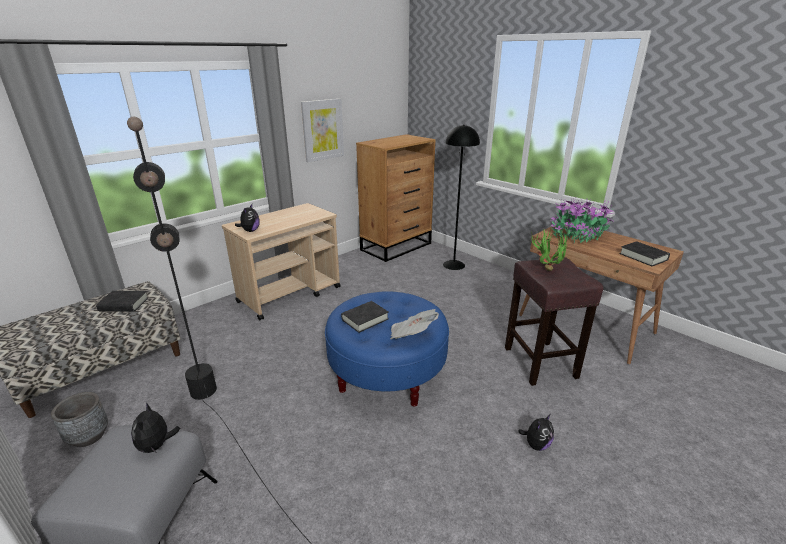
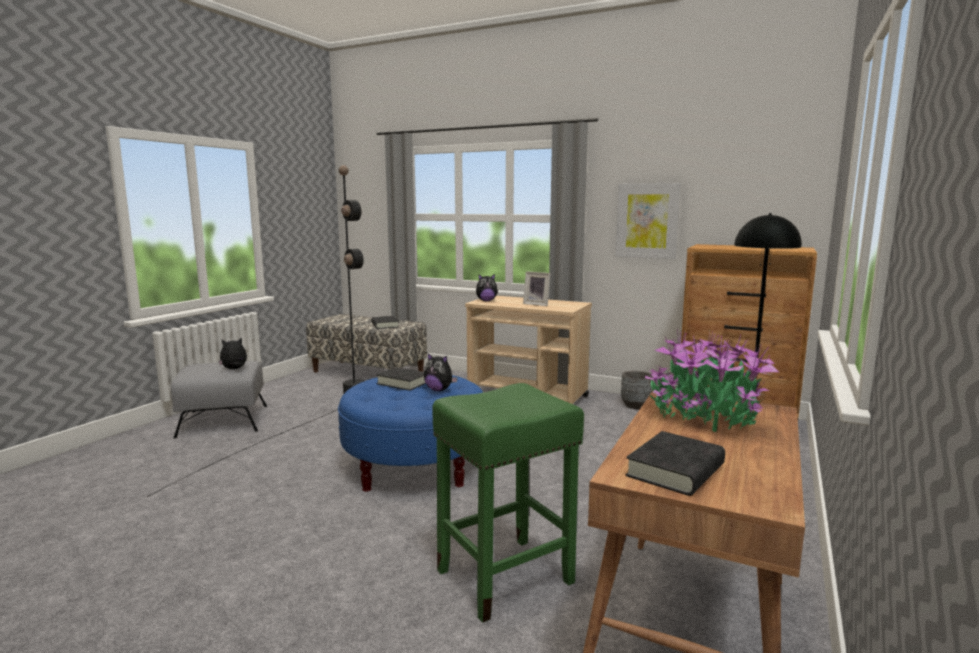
camera: 70 degrees right, 15 degrees down
(88, 436) = (298, 388): grey planter -> grey planter (635, 405)
(292, 218) = (537, 304): none -> picture frame
(412, 335) = (383, 403): newspaper -> none
(536, 444) = (310, 580): plush toy -> plush toy (439, 390)
(539, 361) = (506, 575): brown stool -> green stool
(545, 268) = (515, 396): potted plant -> none

